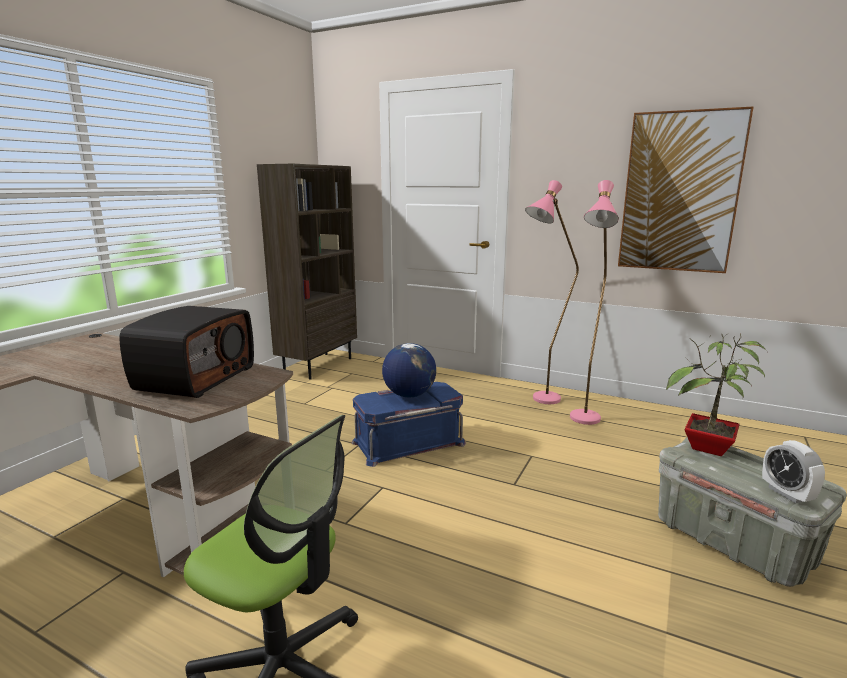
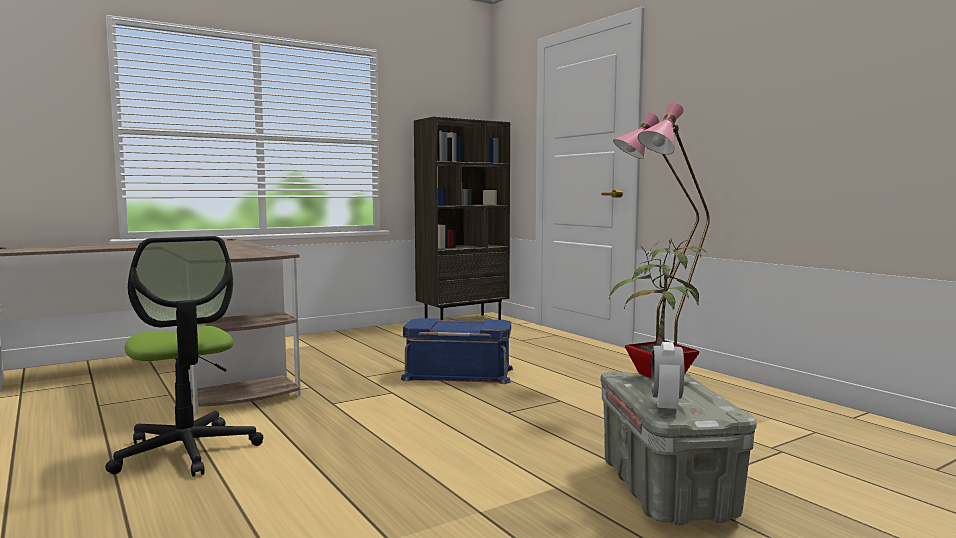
camera: 30 degrees right, 10 degrees down
(195, 378) = (234, 252): radio -> none
(409, 395) = (462, 323): globe -> none
(680, 193) = (805, 117): picture -> none

